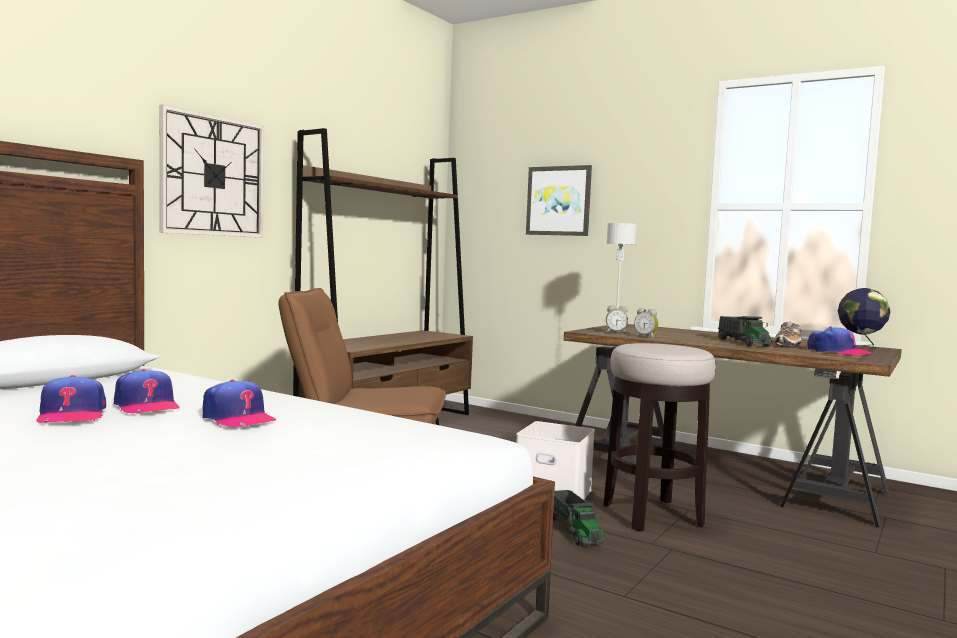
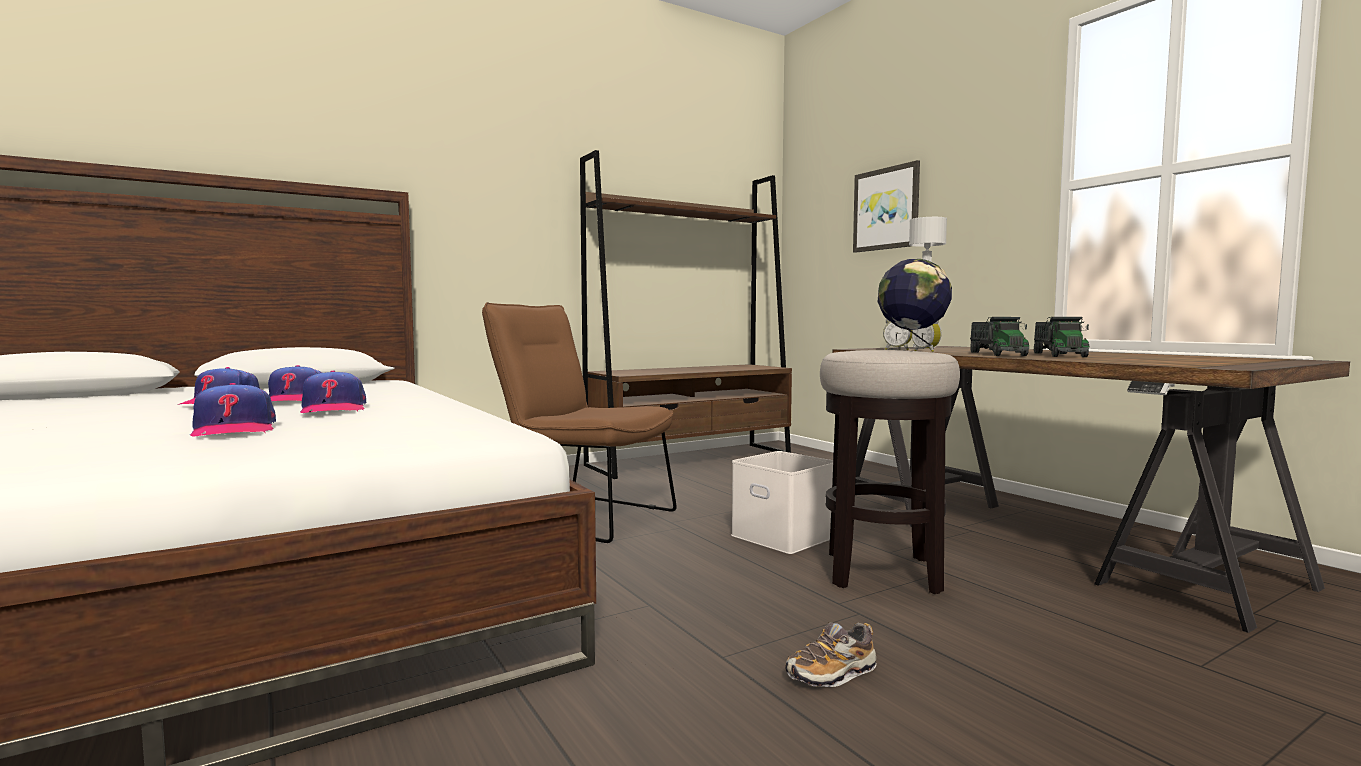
camera: 25 degrees right, 0 degrees up
(213, 176) = (488, 206): wall clock -> none
(574, 531) = (755, 577): toy truck -> toy truck (997, 354)
(788, 345) = (1129, 357): shoe -> shoe (832, 674)
(837, 352) = (1197, 361): cap -> cap (233, 430)
(860, 346) = (1268, 359): globe -> globe (912, 349)

